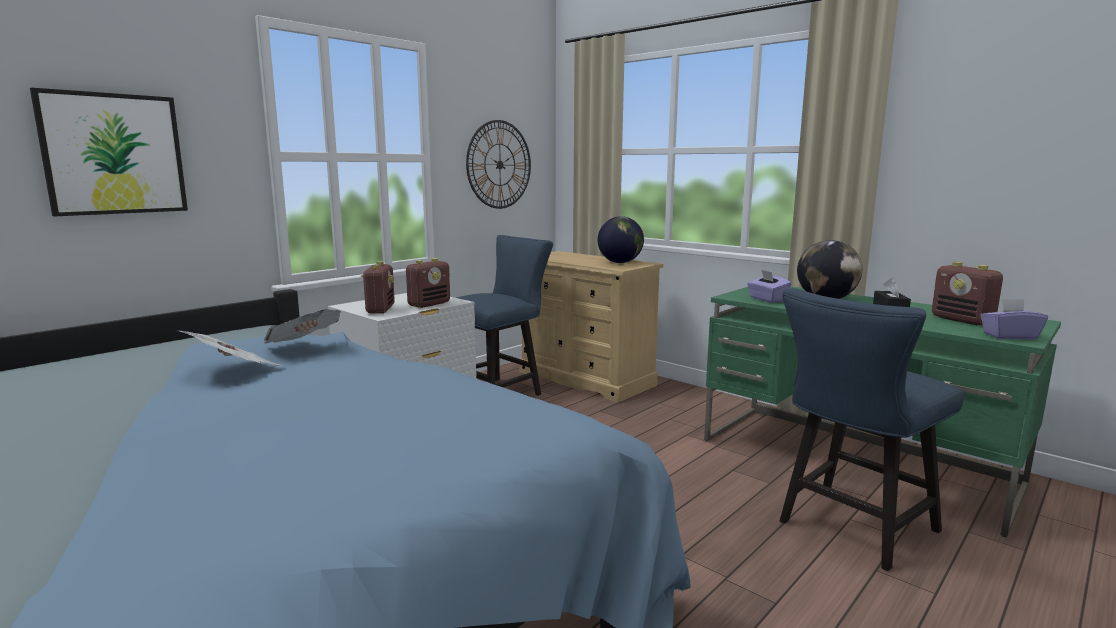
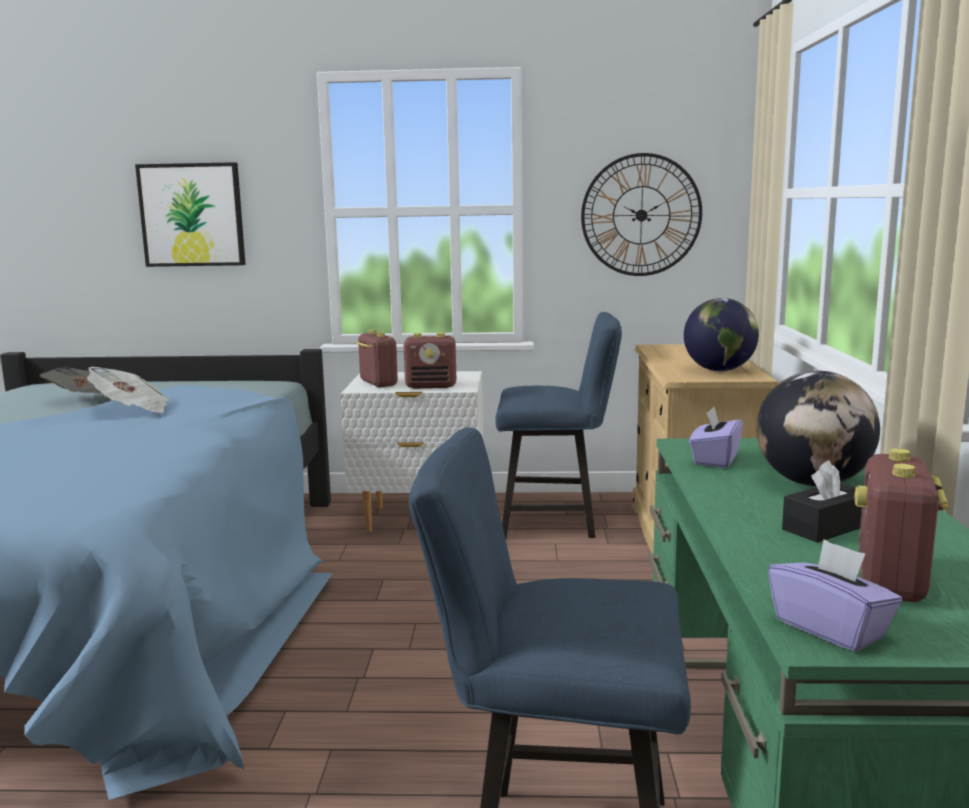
camera: 50 degrees right, 0 degrees up
(304, 347) = (214, 402): newspaper -> newspaper (84, 400)
(380, 309) = (378, 383): radio -> radio turned 75 degrees counterclockwise

